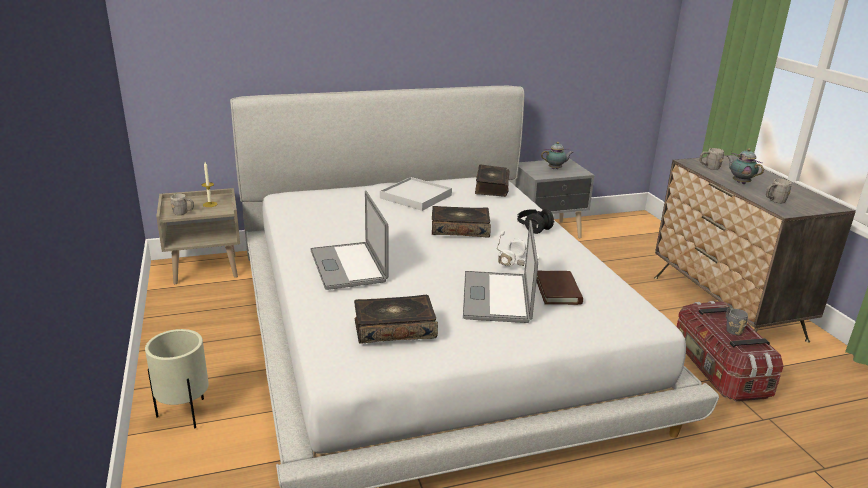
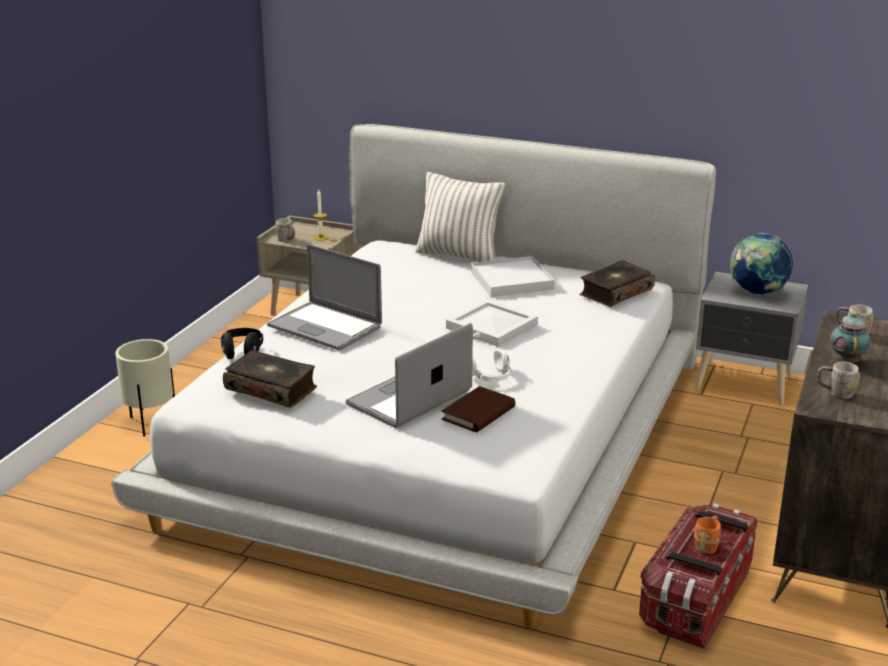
camera: 40 degrees right, 0 degrees up
(348, 265) = (324, 326): laptop -> laptop turned 75 degrees counterclockwise
(352, 189) = (459, 255): none -> pillow
(460, 229) = (493, 326): book -> white tray
(533, 228) = (579, 349): black headphones -> black headphones (242, 353)
(556, 169) = (757, 293): teapot -> globe
(732, 329) = (707, 545): grey mug -> orange mug

